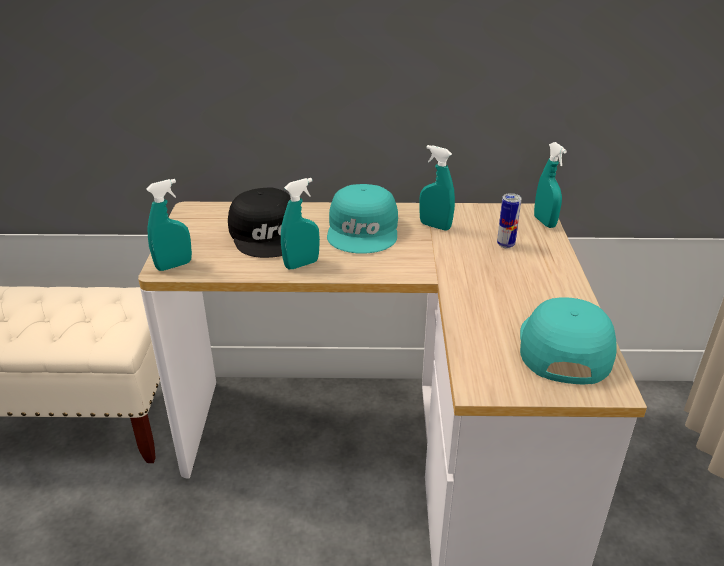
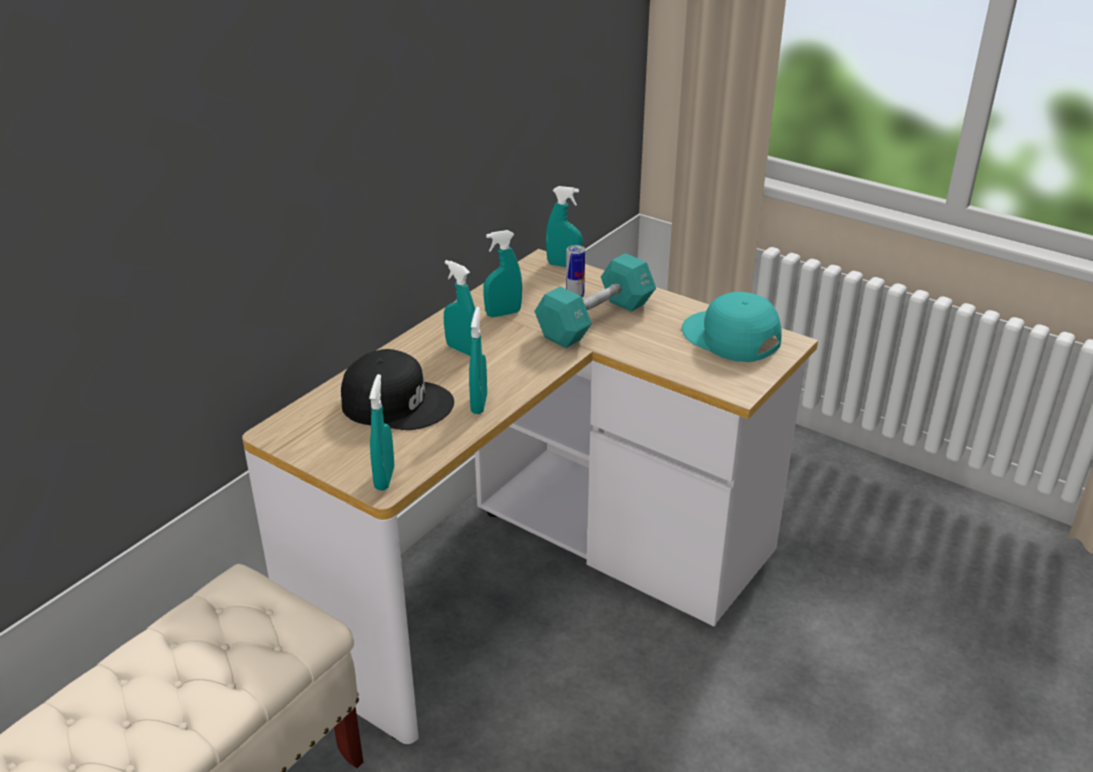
camera: 55 degrees left, 0 degrees up
(364, 230) = (462, 350): turquoise cap -> turquoise spray bottle
(485, 267) = (595, 320): none -> turquoise dumbbell

